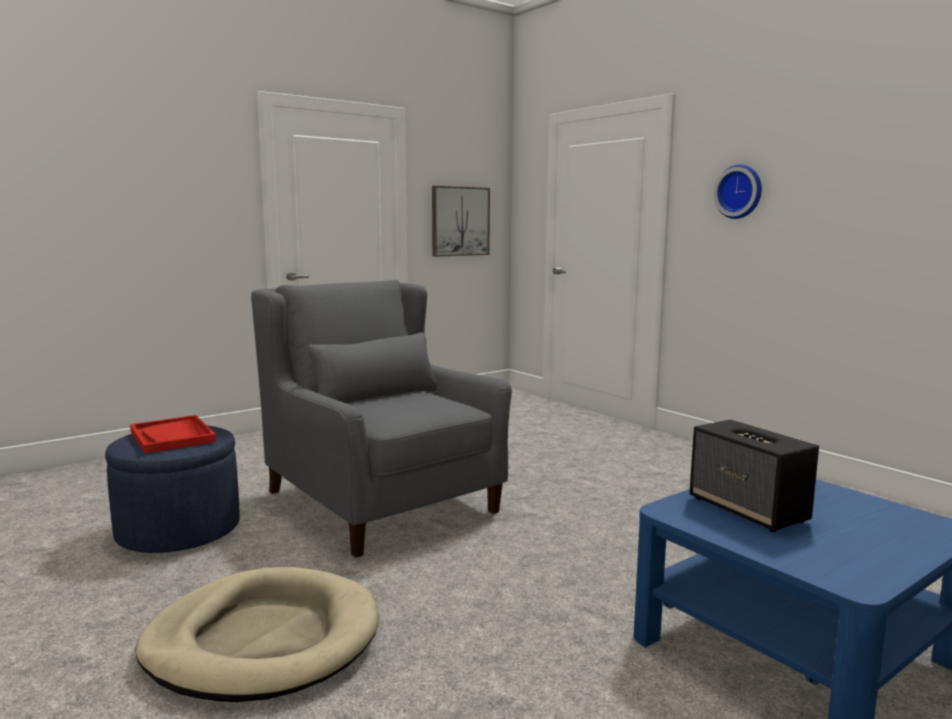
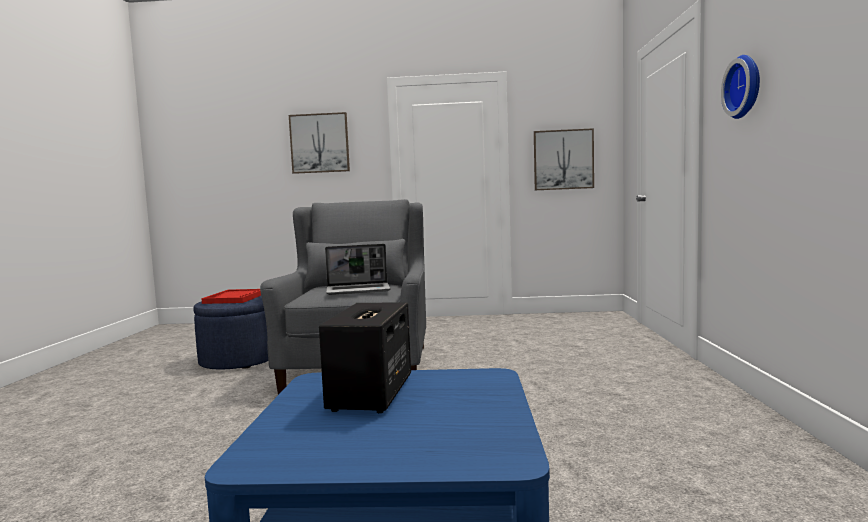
camera: 40 degrees right, 5 degrees down
(156, 177) = (319, 143): none -> picture
(263, 640) = (151, 422): beige dog bed -> none
(428, 404) = (359, 290): none -> laptop

